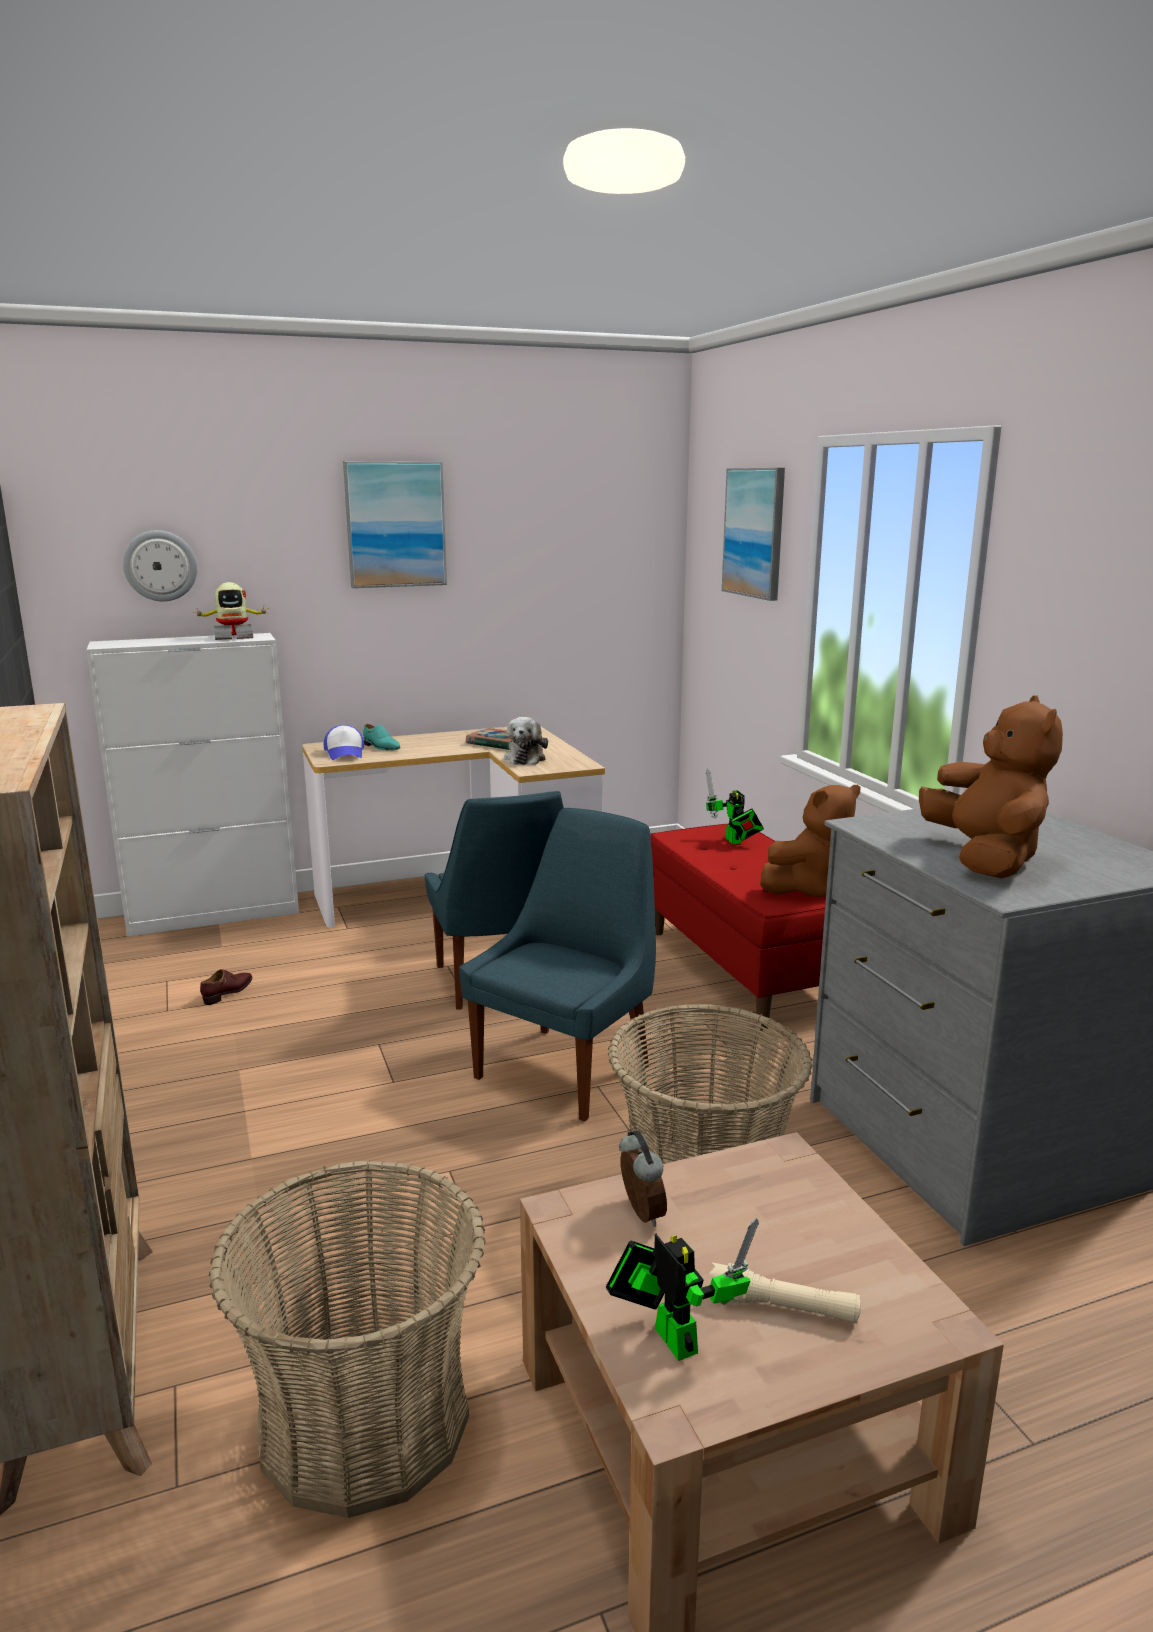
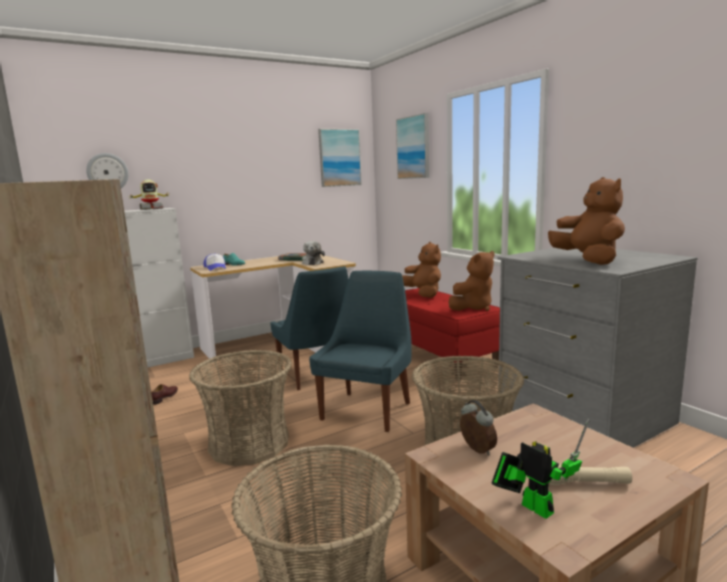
camera: 10 degrees left, 5 degrees down
(340, 1107) = (249, 443): none -> basket
(395, 524) = (233, 151): picture -> picture (339, 158)
(734, 841) = (423, 294): toy robot -> brown plush toy

